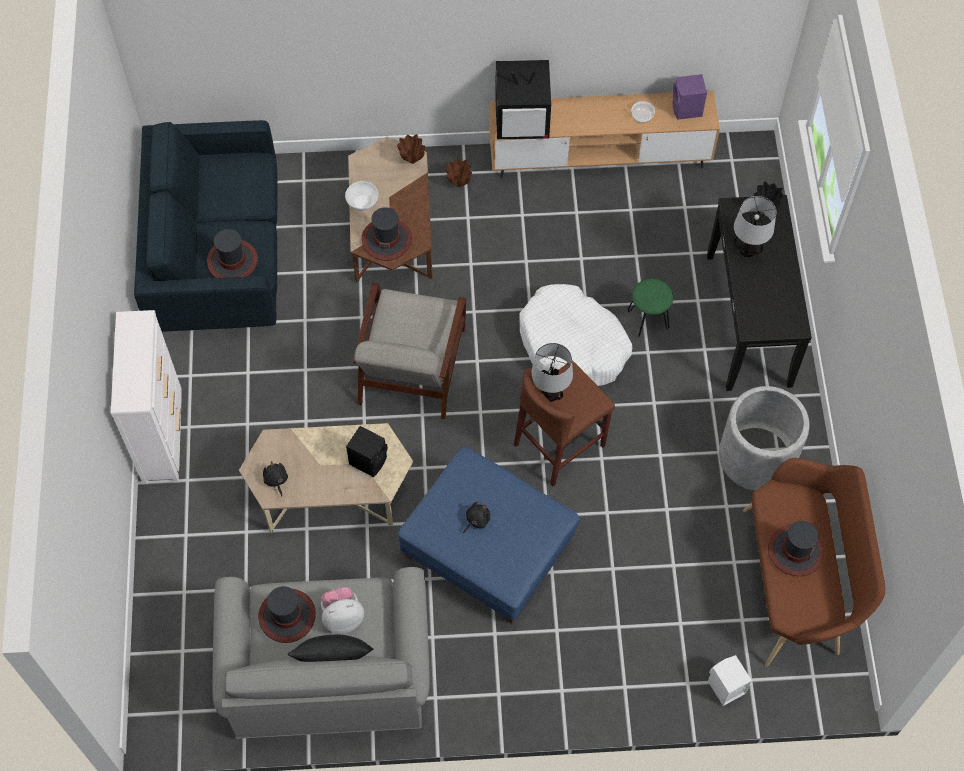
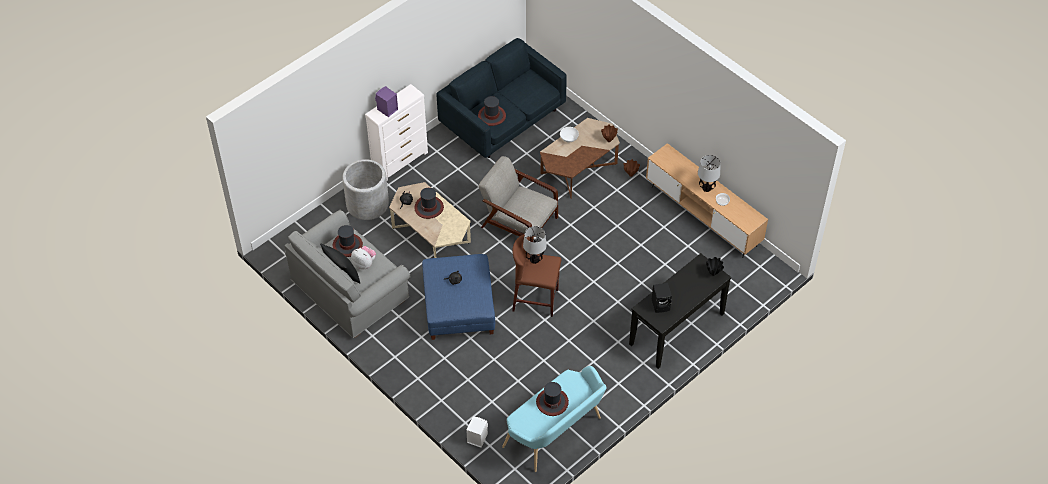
camera: 50 degrees right, 10 degrees down
(369, 460) = (446, 226): black speaker -> black speaker (661, 305)
(386, 239) = (559, 159): hat -> hat (429, 207)
(411, 368) = (518, 222): grey armchair -> grey armchair turned 60 degrees clockwise
(523, 119) = (670, 161): television -> none
(573, 345) = (592, 271): white dog bed -> none
(648, 319) = (635, 290): green stool -> none
(687, 110) = (745, 216): purple speaker -> purple speaker (387, 110)
(747, 250) = (683, 281): table lamp -> table lamp (706, 188)
(757, 457) = (606, 378): grey planter -> grey planter (367, 204)
(798, 583) = (556, 434): brown bench -> turquoise bench

